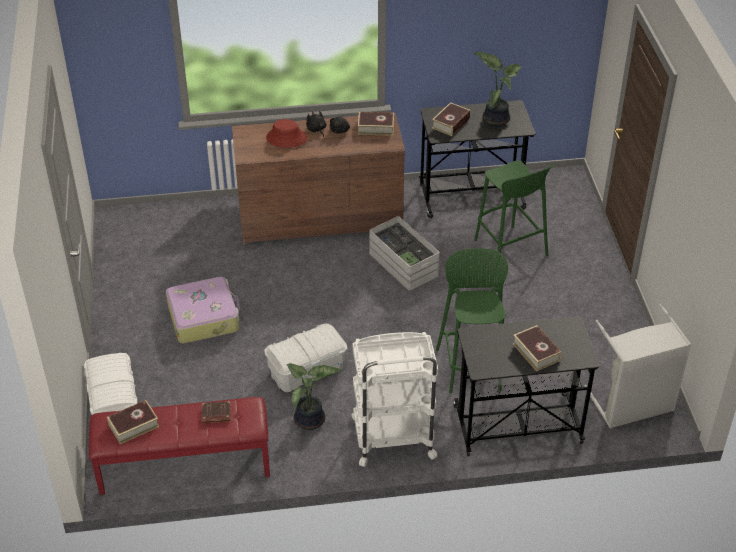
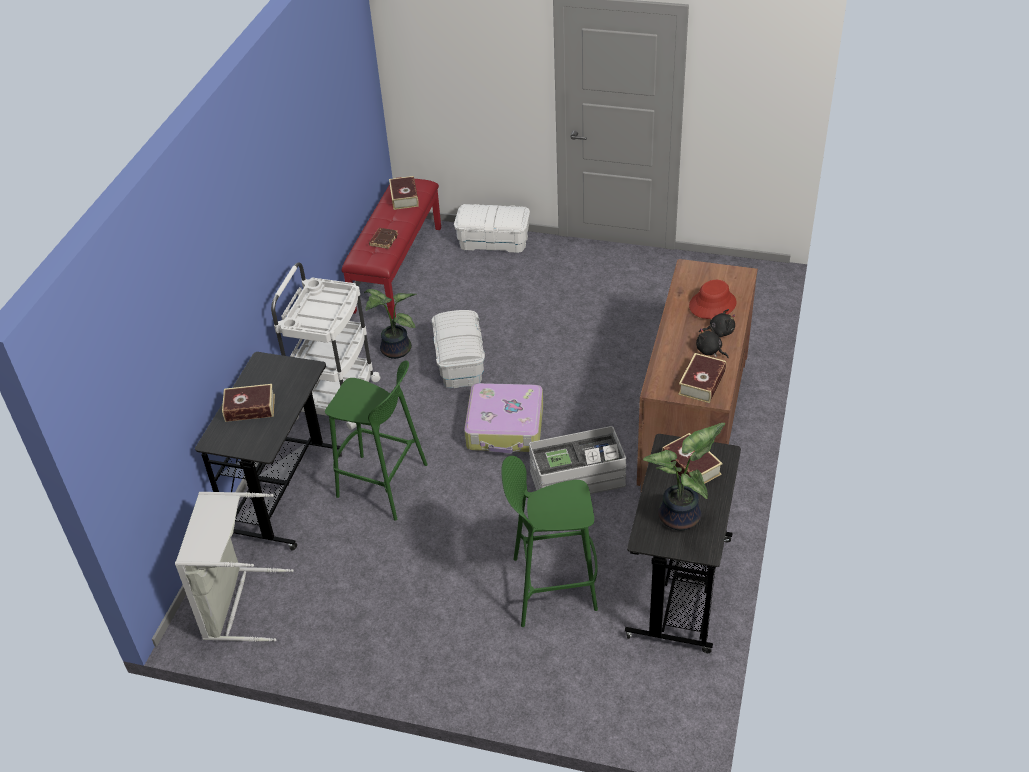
camera: 115 degrees right, 0 degrees up
(204, 317) = (574, 309): suitcase -> suitcase (505, 428)

